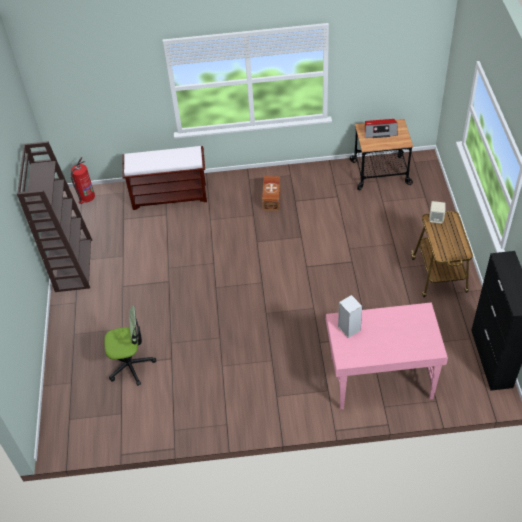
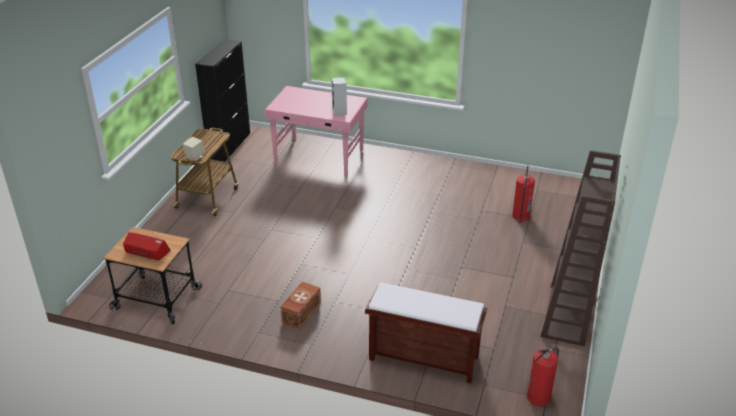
camera: 160 degrees left, 15 degrees down
(130, 365) = (521, 216): office chair -> fire extinguisher

